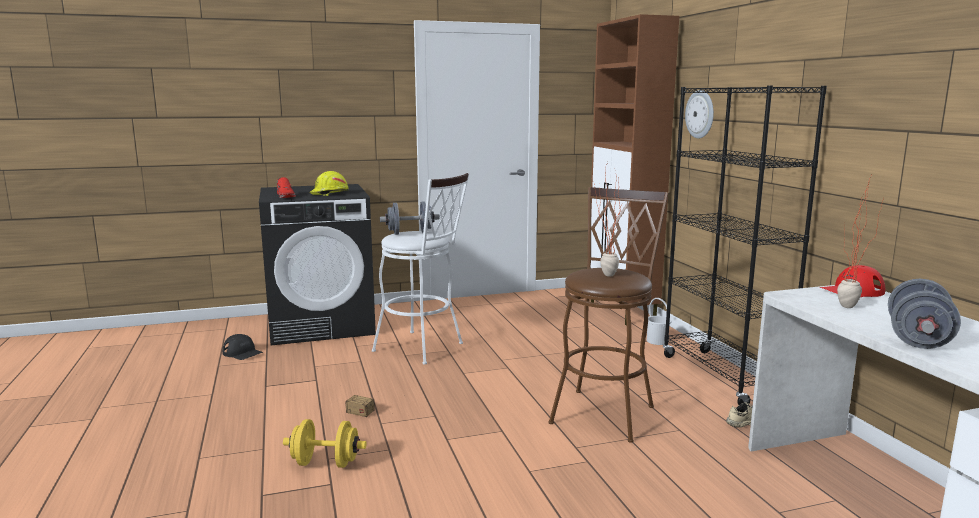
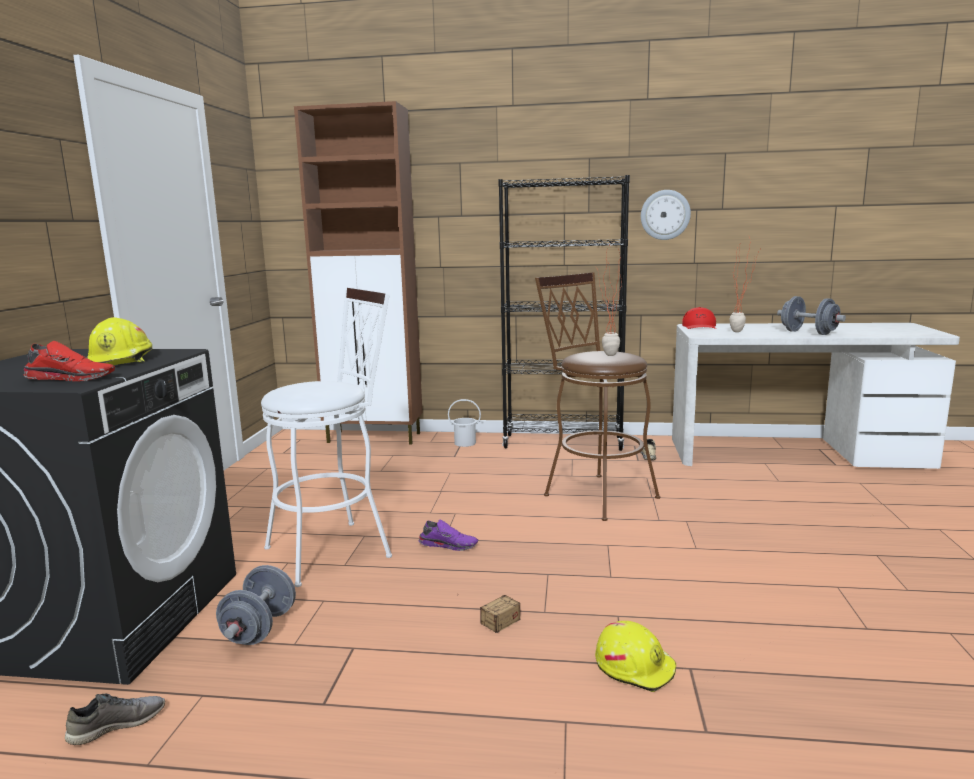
camera: 65 degrees left, 0 degrees up
(242, 353) = (118, 724): black cap -> grey shoe
(325, 463) = (635, 666): yellow dumbbell -> yellow hard hat
(410, 233) = (303, 388): grey dumbbell -> grey dumbbell (260, 628)
(454, 376) = (449, 545): none -> purple shoe
(700, 114) = (456, 211): wall clock -> wall clock (665, 215)

